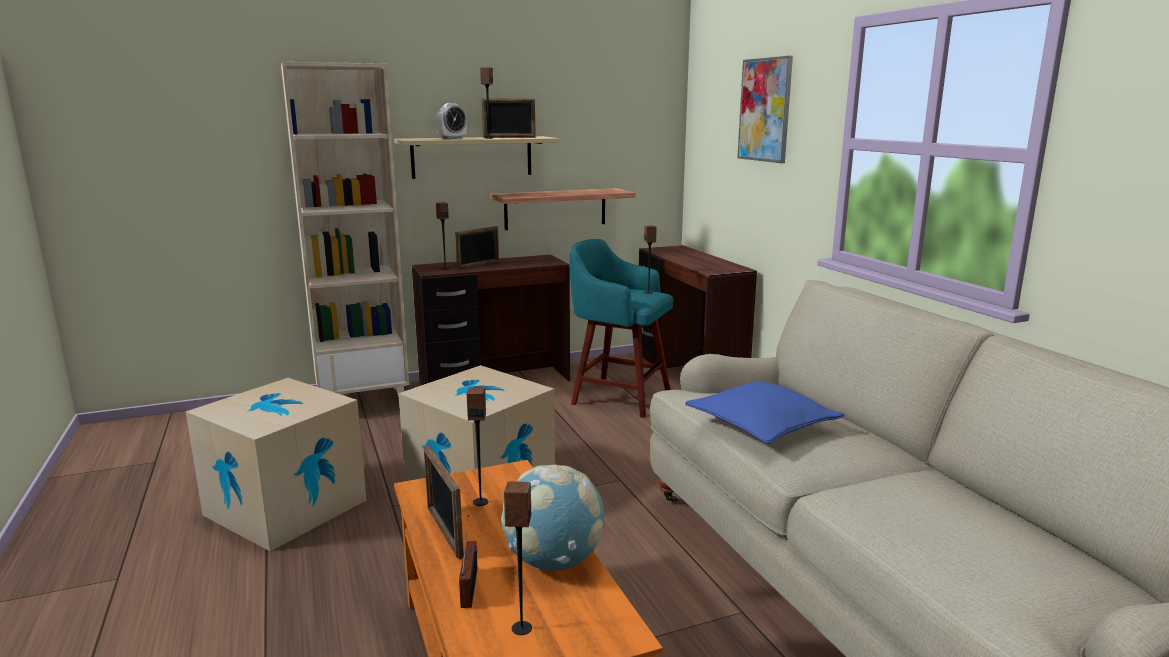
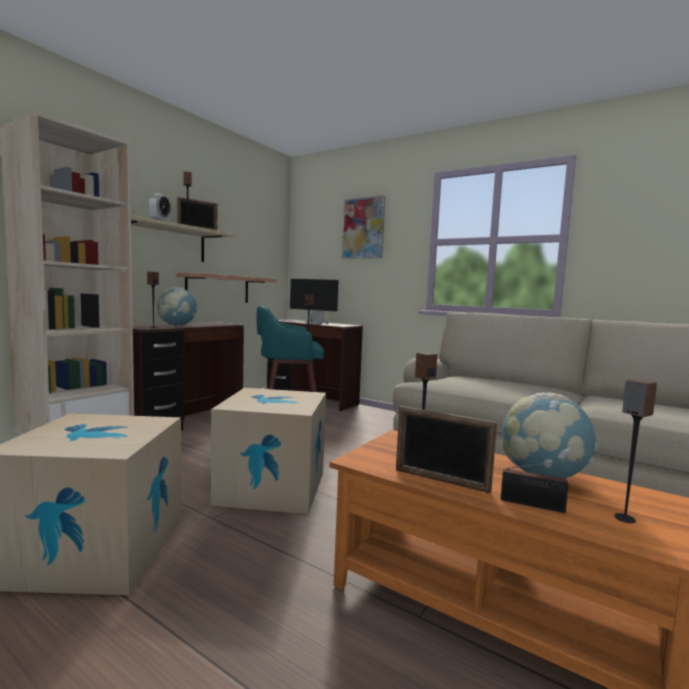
camera: 35 degrees left, 10 degrees down
(470, 585) = (536, 505): radio -> radio turned 150 degrees clockwise
(478, 265) = (177, 325): picture frame -> globe
(686, 258) = (310, 322): none -> monitor
(762, 425) = (494, 387): blue pillow -> none

